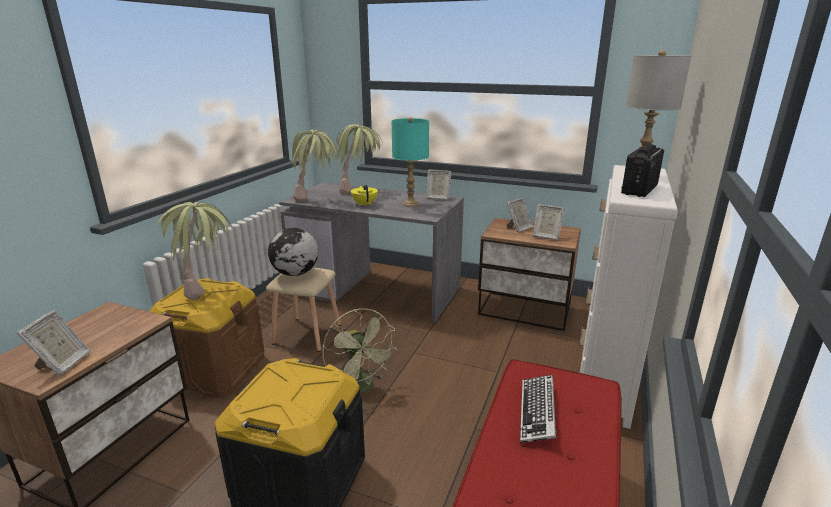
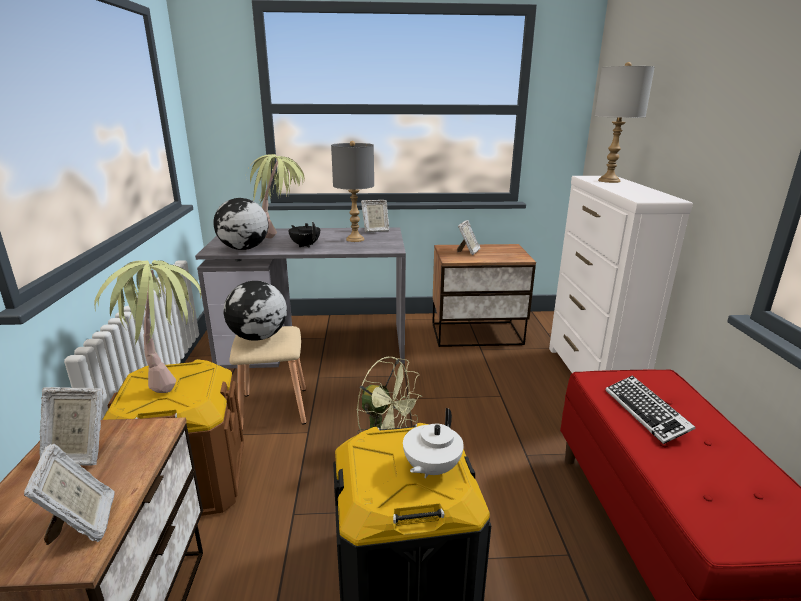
camera: 25 degrees left, 0 degrees up
(300, 399) = (431, 468): none -> white teapot
(317, 201) = (243, 249): potted plant -> globe
(365, 204) = (305, 245): yellow teapot -> black teapot
(410, 204) = (355, 239): turquoise table lamp -> grey table lamp
(546, 236) = (499, 255): picture frame -> picture frame (77, 454)
(639, 190) = (636, 192): radio -> none

